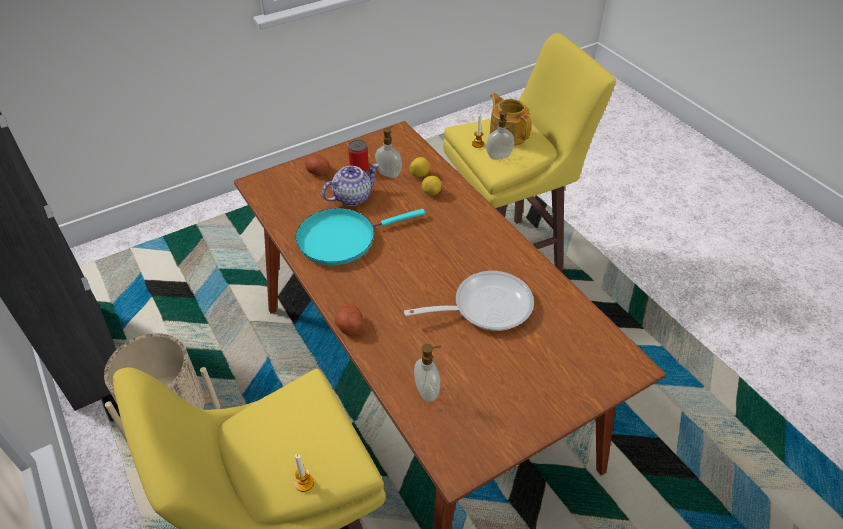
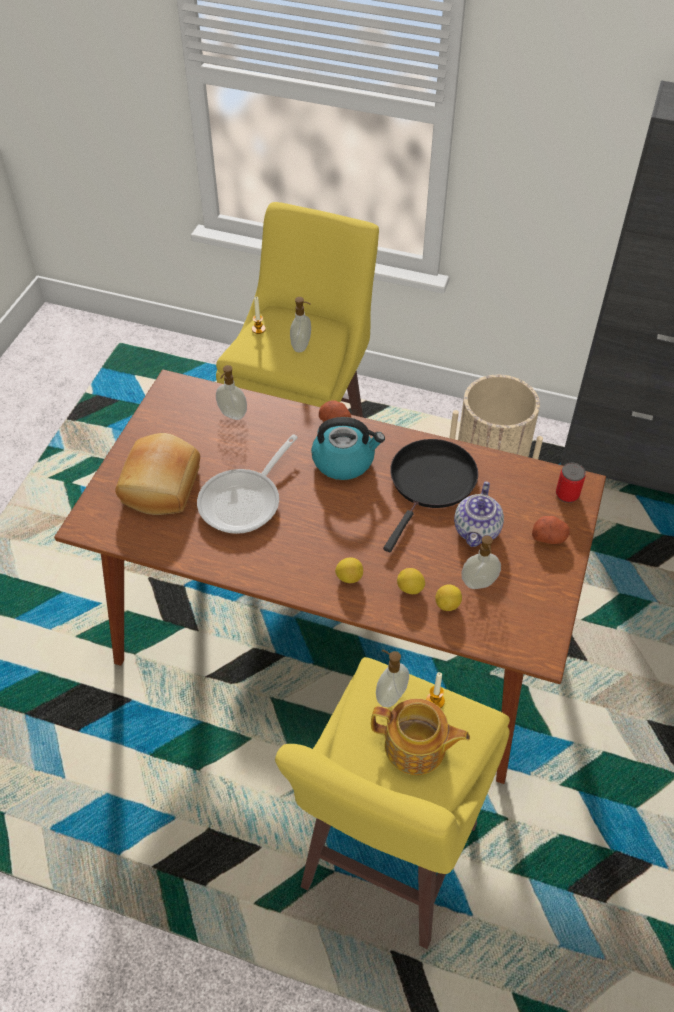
camera: 140 degrees right, 5 degrees up
(289, 425) = (302, 346): none -> soap dispenser
(342, 239) = (430, 483): turquoise frying pan -> black frying pan
(359, 168) = (516, 570): can -> can (567, 494)
(380, 290) = (344, 461): none -> kettle
(461, 218) = (349, 577): none -> lemon
(543, 360) = (163, 486): none -> bread

